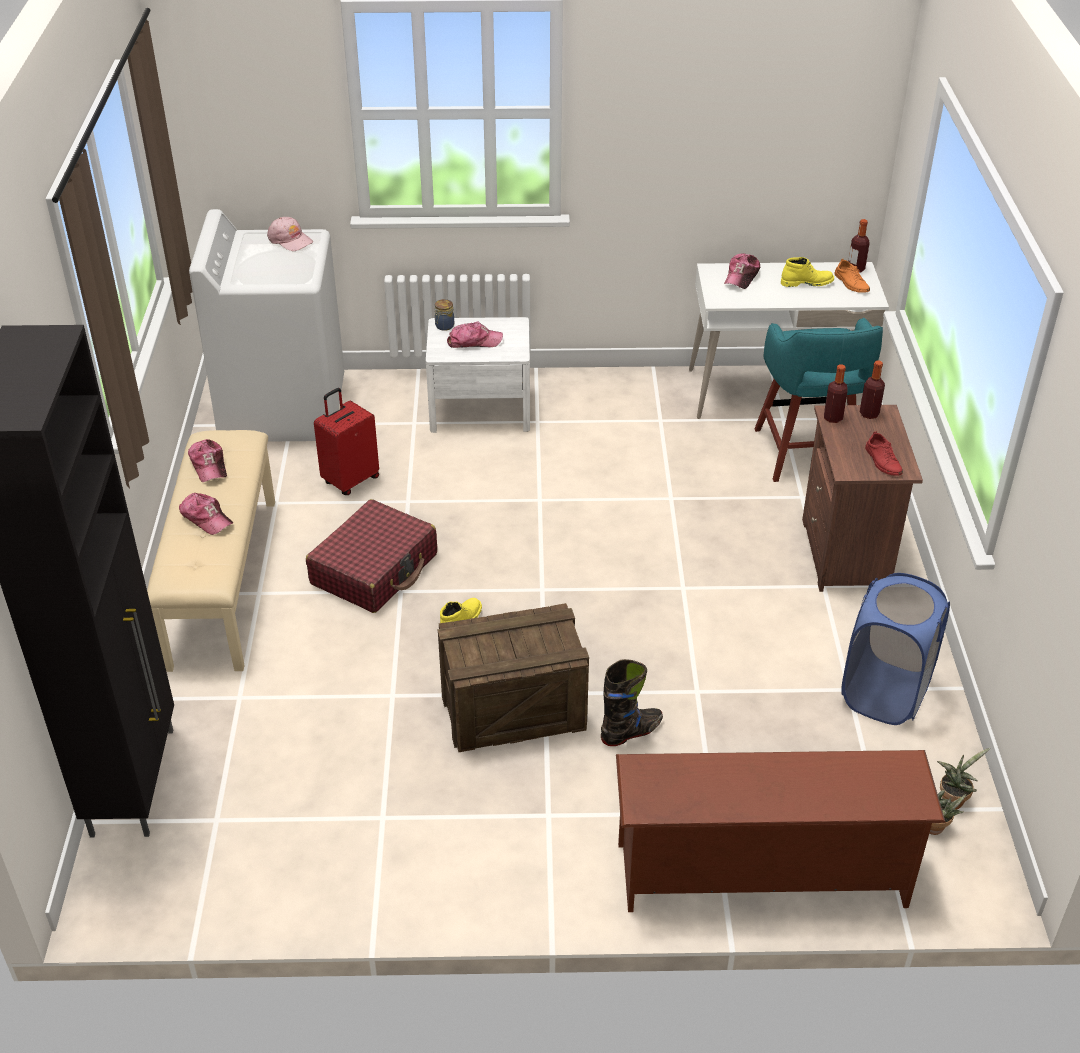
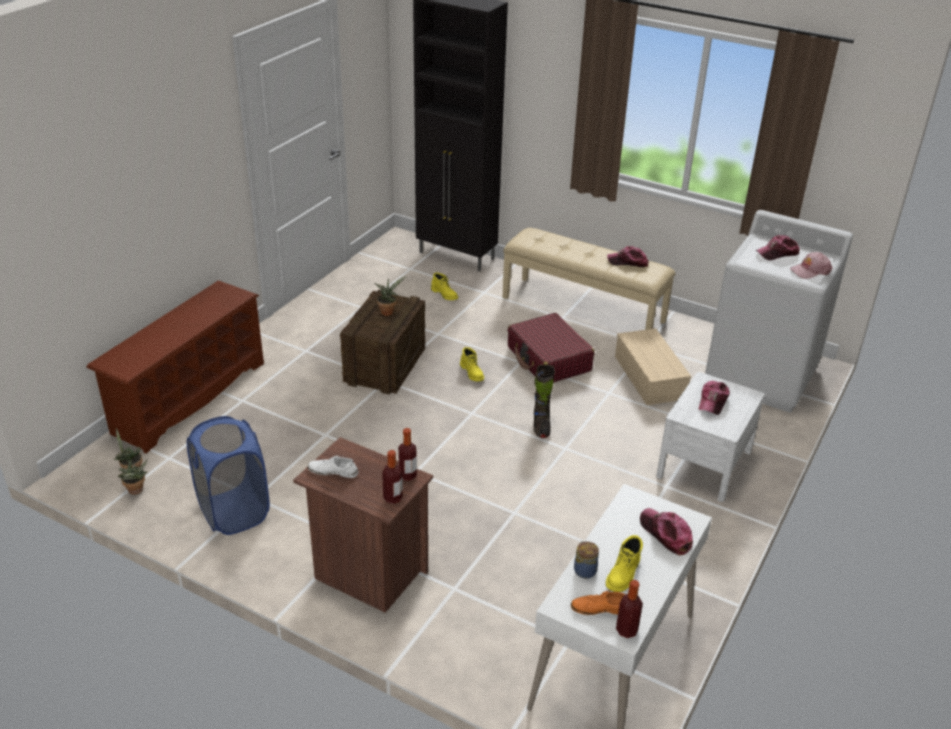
camera: 120 degrees right, 5 degrees down
(206, 518) = (576, 250): cap -> cap (777, 253)
(275, 737) = (445, 294): none -> yellow boot
(350, 480) = (651, 378): red suitcase -> beige storage box
(444, 326) = (746, 395): jar -> jar (584, 570)
(497, 644) = (388, 311): none -> potted plant
(631, 732) = (324, 397): black boot -> black boot (541, 425)
(806, 454) = (505, 625): turquoise stool -> none
(882, 461) = (333, 471): red shoe -> white shoe

